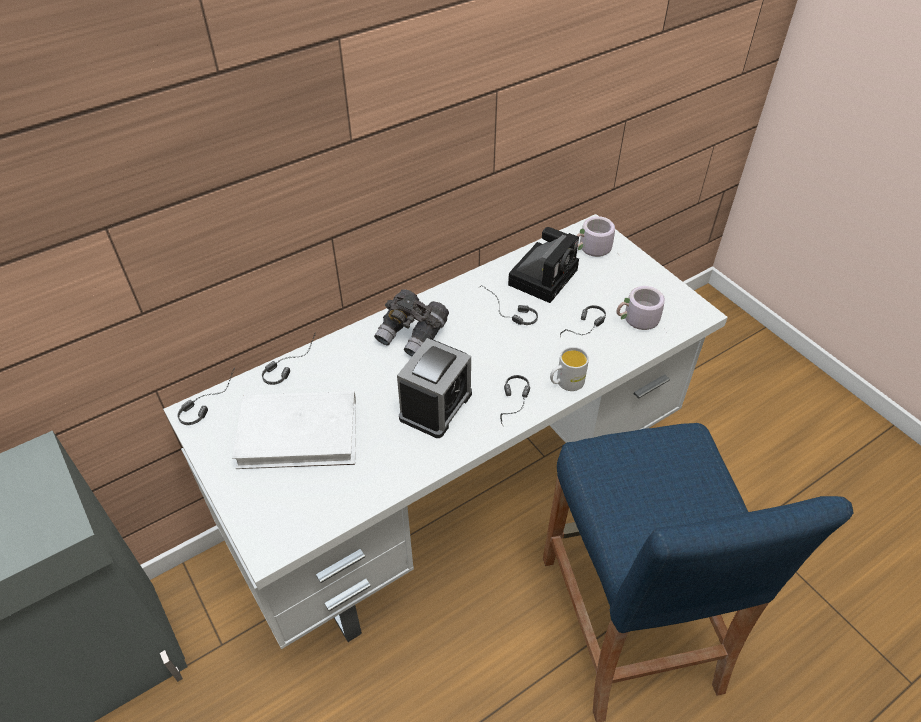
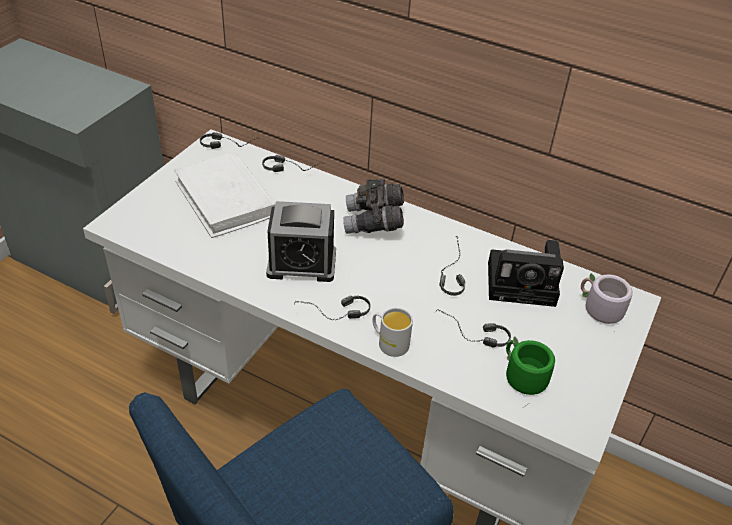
camera: 60 degrees right, 5 degrees down
(637, 321) = (520, 377): grey mug -> green mug

